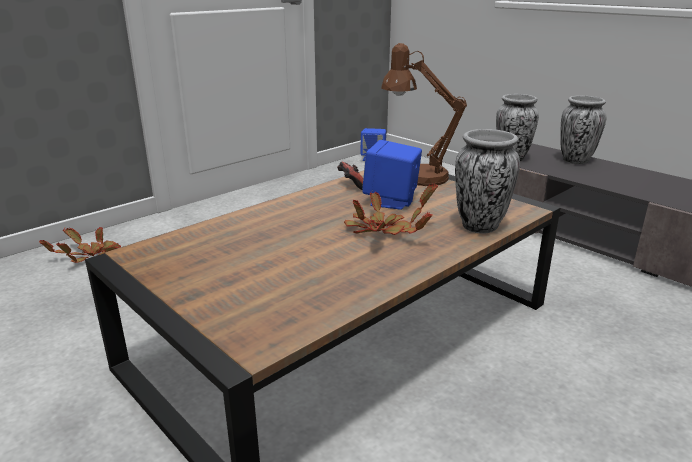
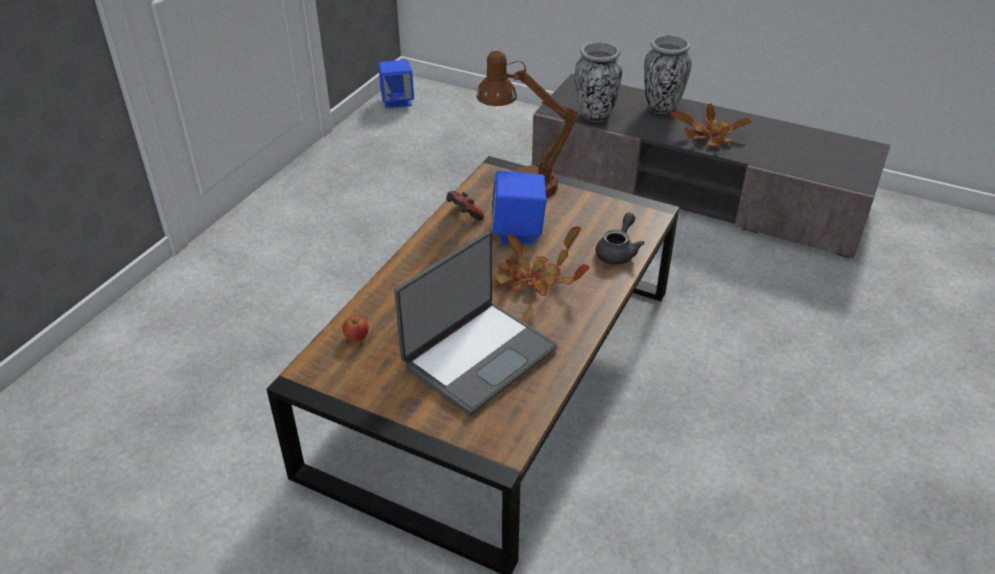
camera: 20 degrees left, 15 degrees up
(89, 256) = (142, 343): potted plant -> potted plant (709, 137)
(192, 241) = (357, 337): none -> apple
(287, 272) = (478, 356): none -> laptop
(479, 226) = (618, 252): vase -> grey teapot

